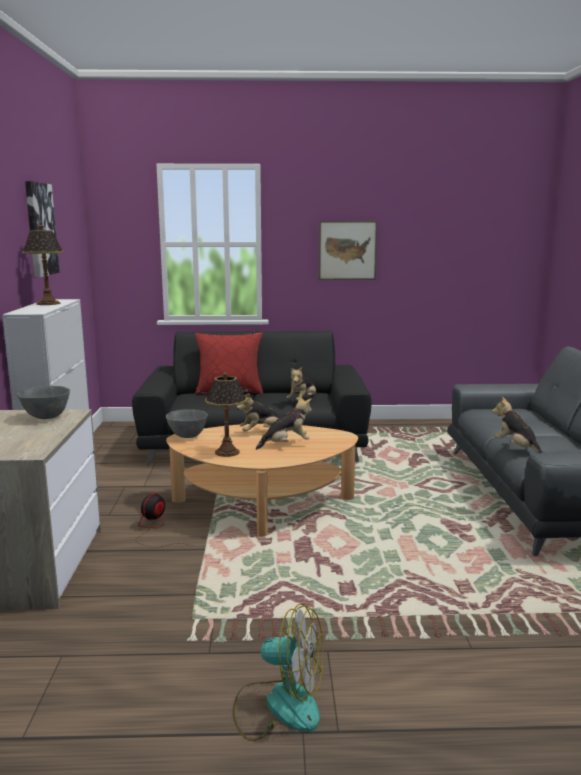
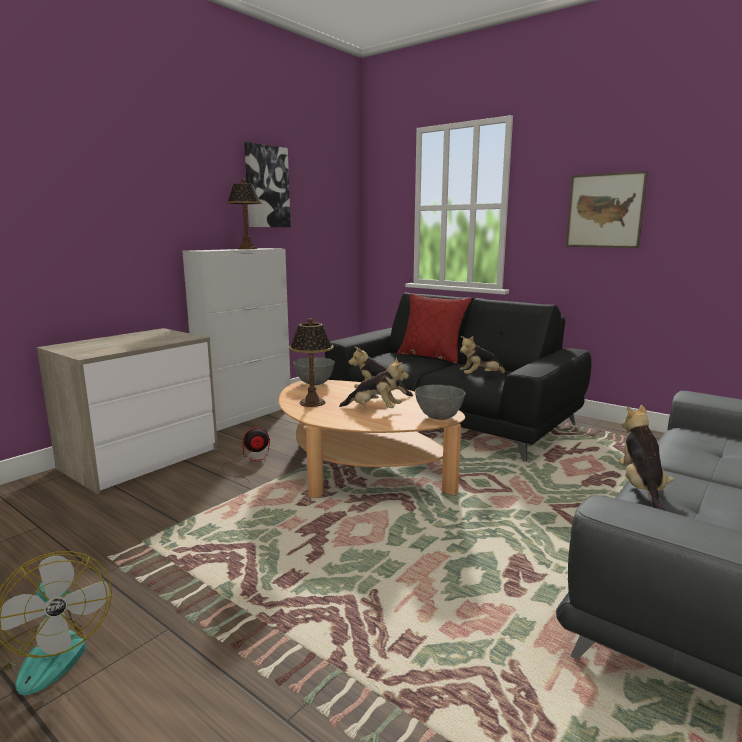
camera: 40 degrees right, 0 degrees up
(47, 417) = (169, 336): grey bowl -> grey bowl (439, 417)

